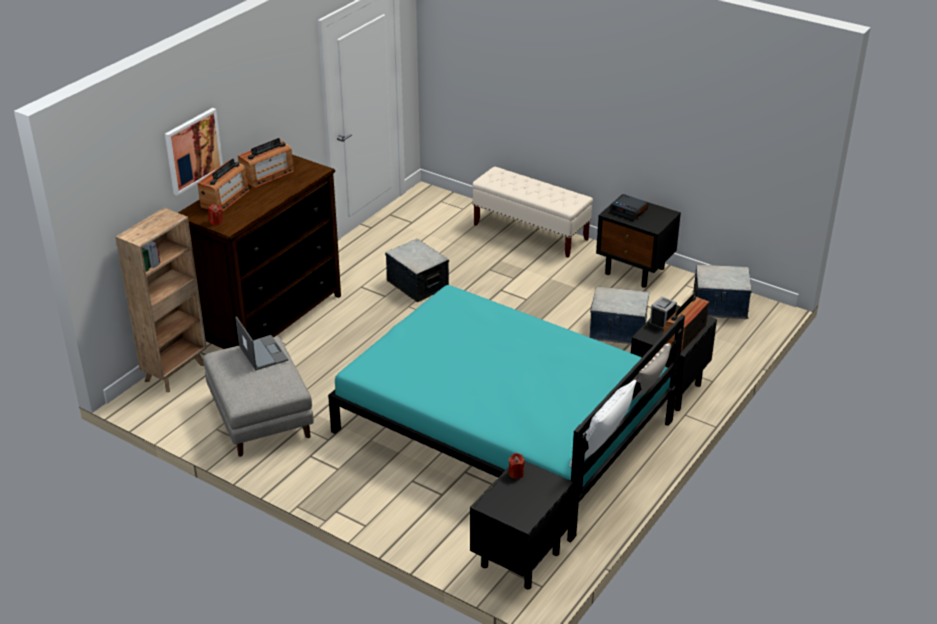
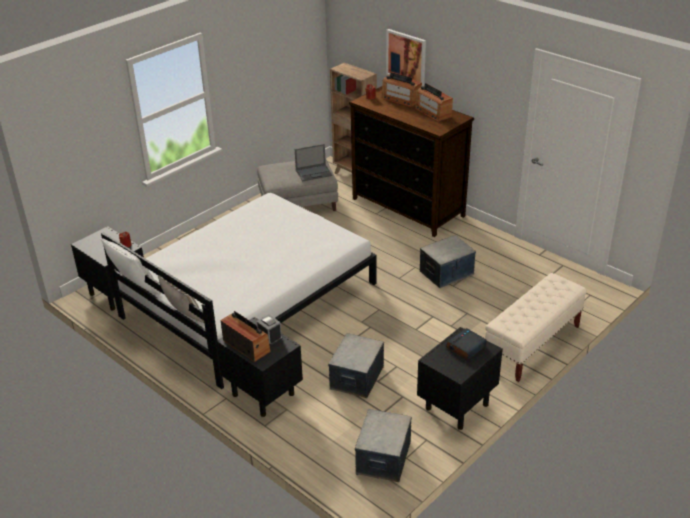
camera: 100 degrees right, 0 degrees up
(503, 427) = (249, 299): turquoise bed -> white bed

